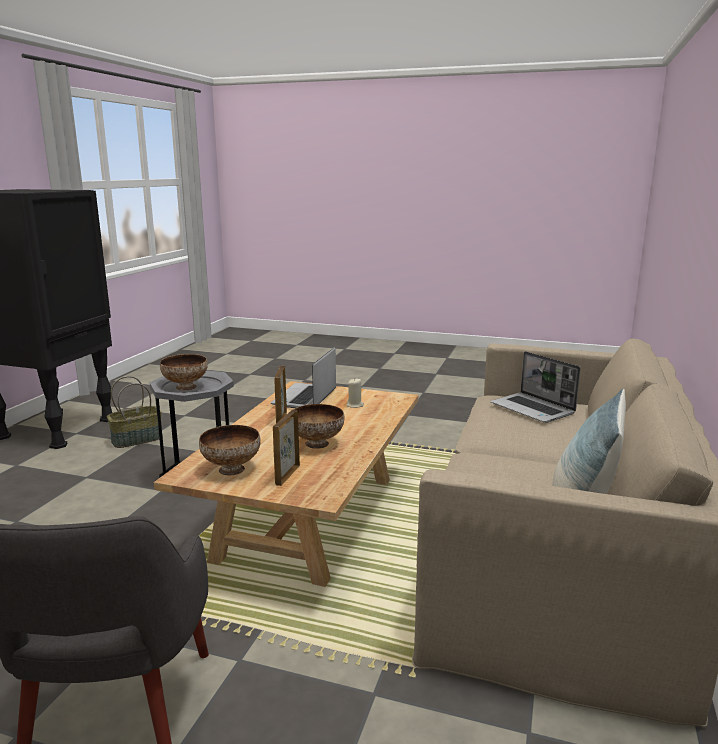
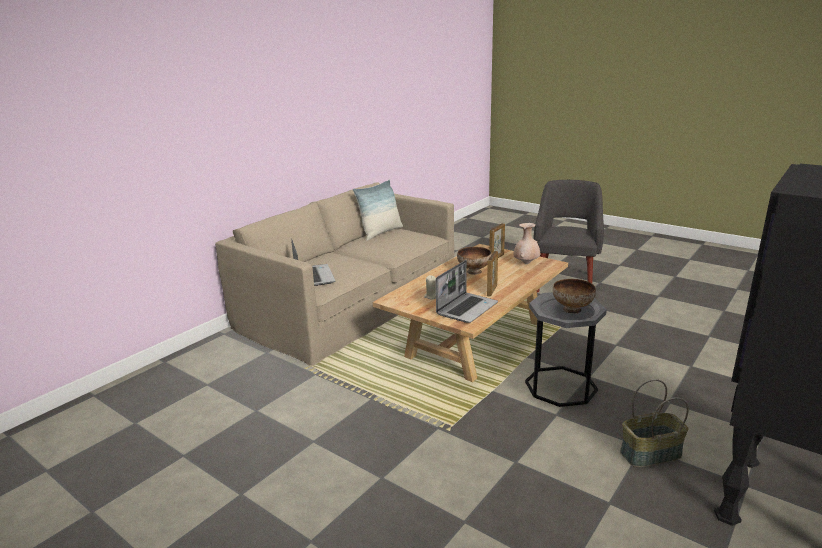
camera: 160 degrees left, 5 degrees up
(232, 469) = (526, 263): bowl -> beige vase

